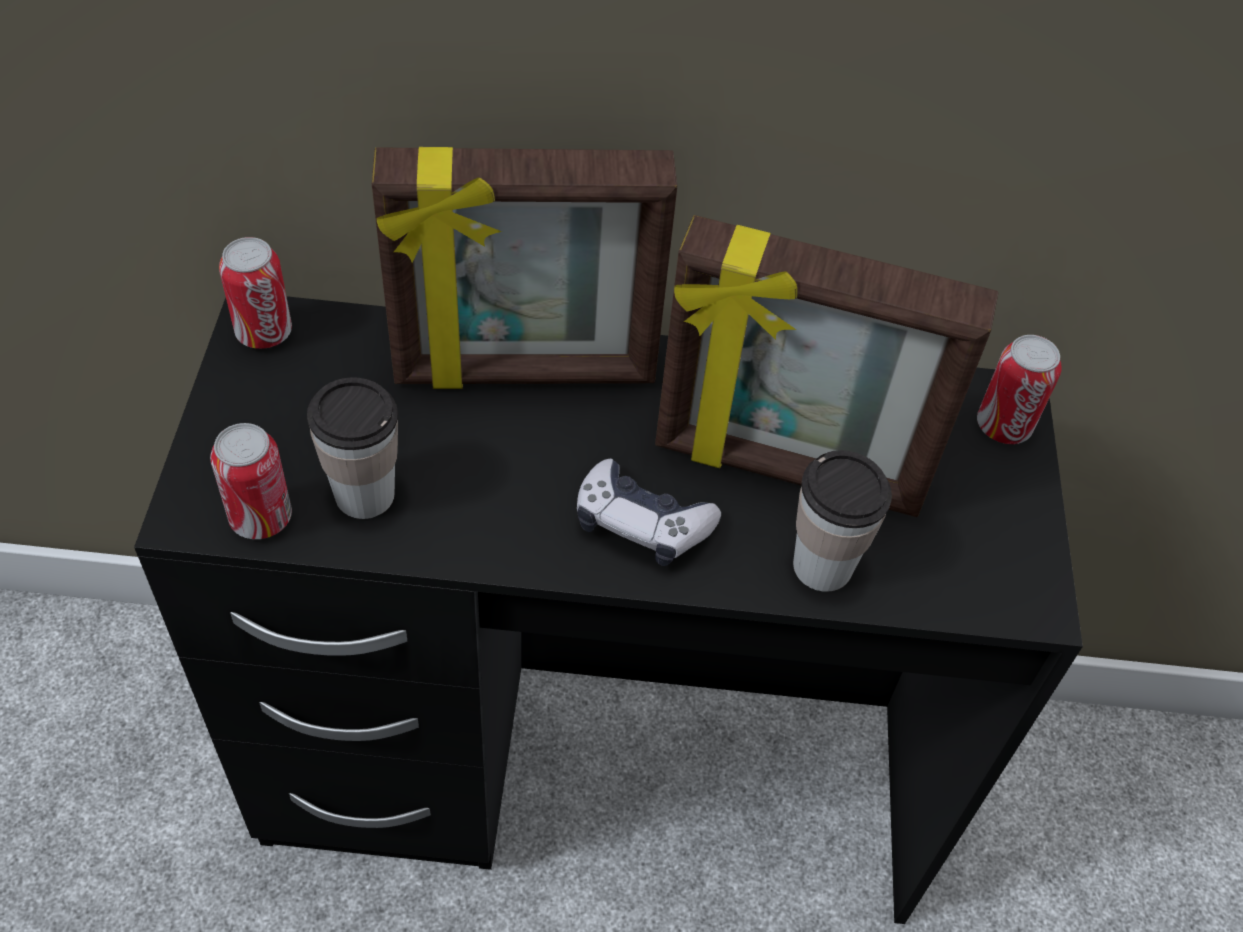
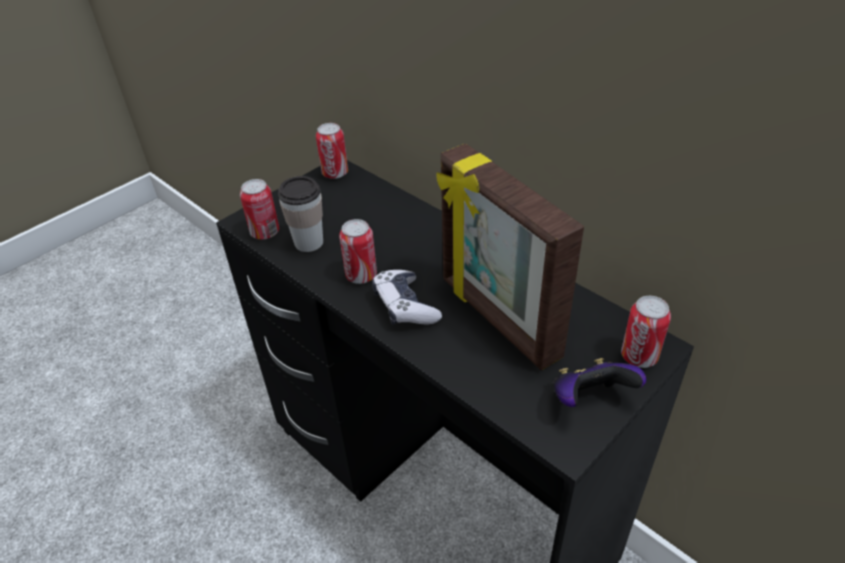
camera: 45 degrees right, 10 degrees down
(520, 508) = (361, 275): none -> can
(525, 373) = (419, 228): picture frame -> none
(822, 566) = (470, 366): cup -> none
(1003, 523) = (589, 399): none -> game controller

